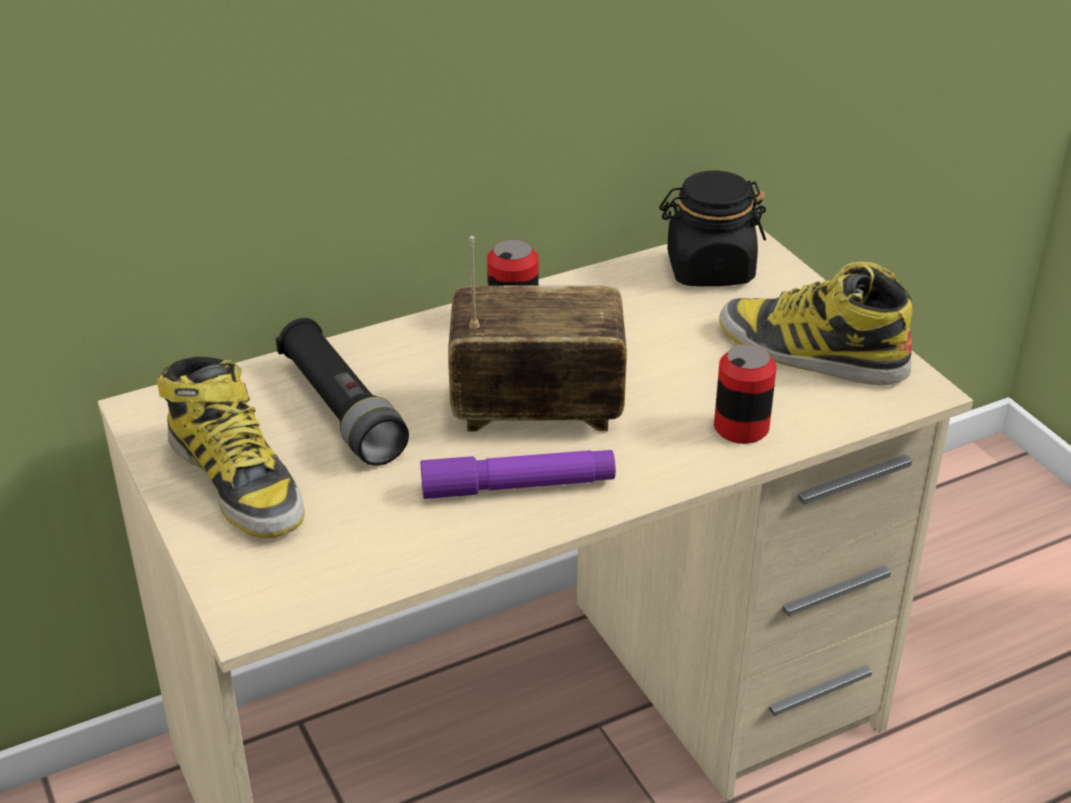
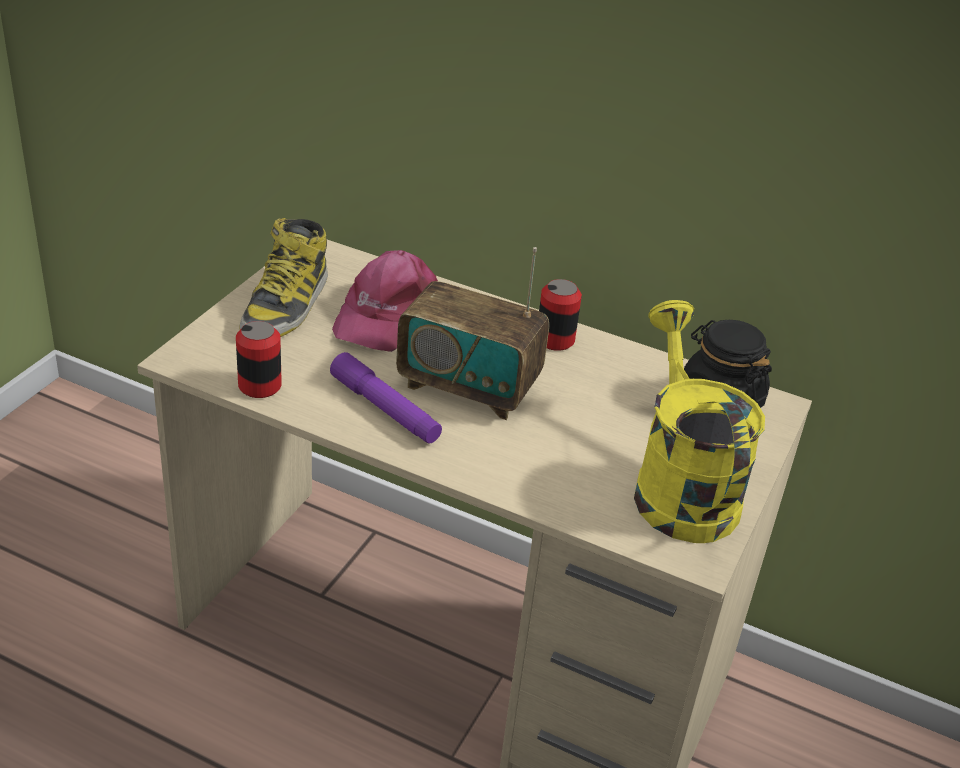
camera: 50 degrees right, 0 degrees up
(342, 410) = (386, 314): black flashlight -> pink cap
(537, 410) = (468, 387): radio -> radio turned 150 degrees clockwise
(741, 428) = (550, 483): can -> can (260, 386)
(811, 352) = (679, 486): boot -> yellow watering can

